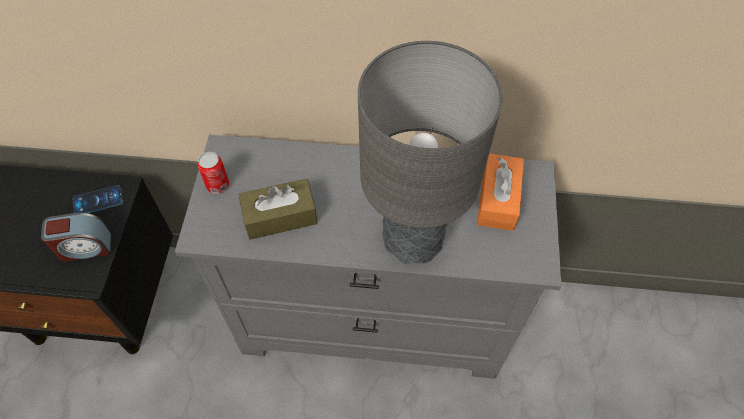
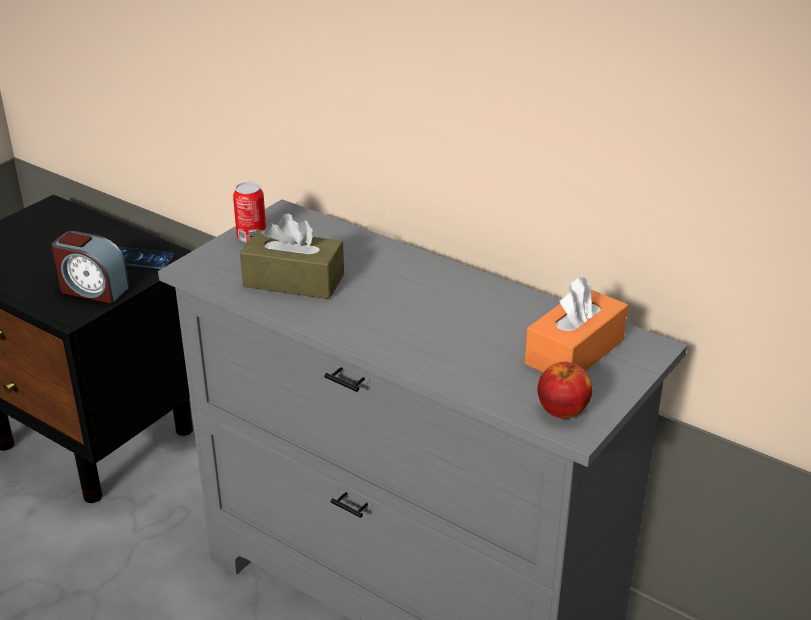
camera: 30 degrees right, 25 degrees down
(412, 240) = (428, 348): grey table lamp -> none
(524, 255) = (562, 410): none -> apple

